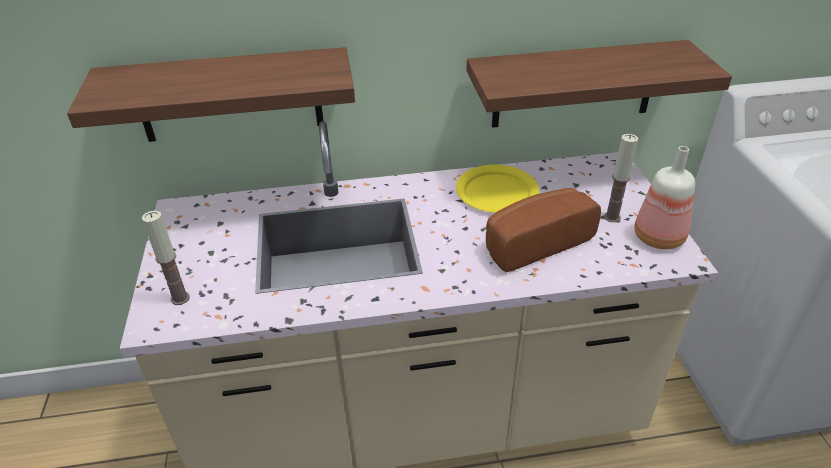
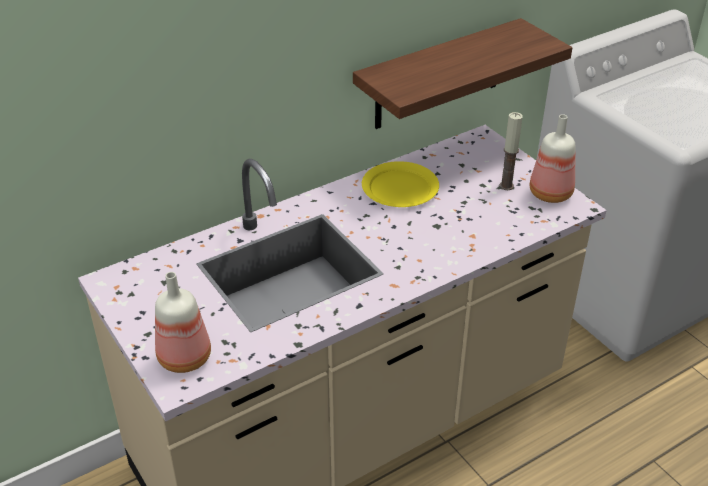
camera: 25 degrees left, 0 degrees up
(180, 298) = (184, 356): candle -> bottle
(229, 96) = (147, 154): shelf -> none
(534, 242) = (458, 223): bread -> none

